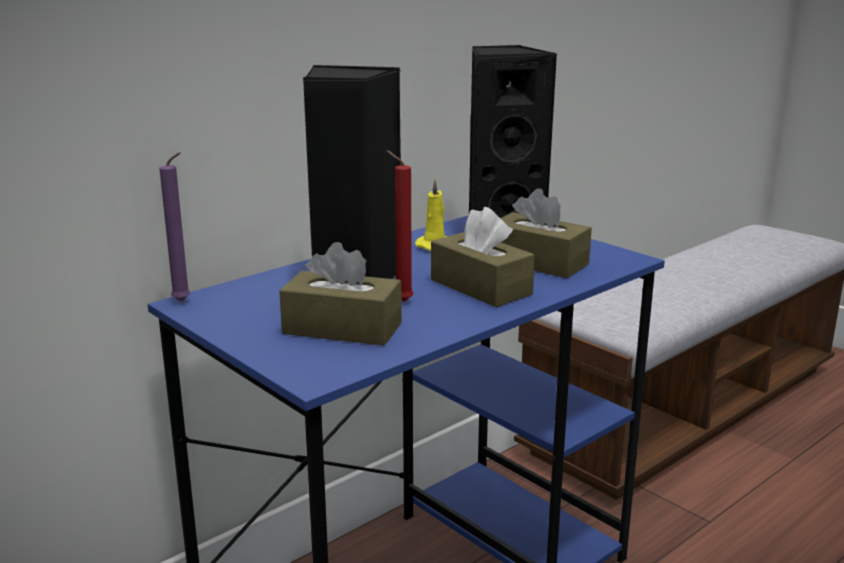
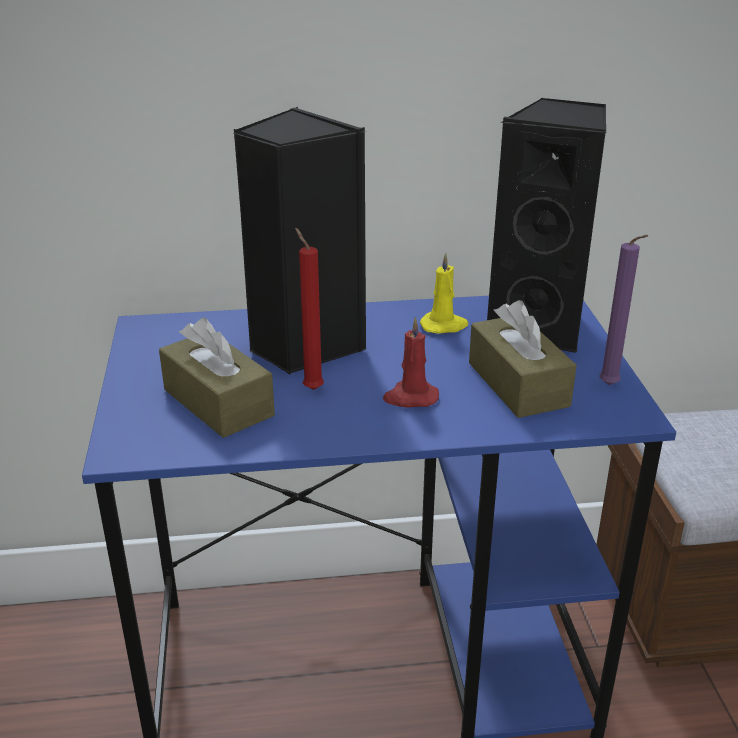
camera: 35 degrees right, 10 degrees up
(184, 302) = (143, 324): purple candle -> purple candle (611, 386)
(480, 287) = (410, 397): brown tissue box -> red candle

